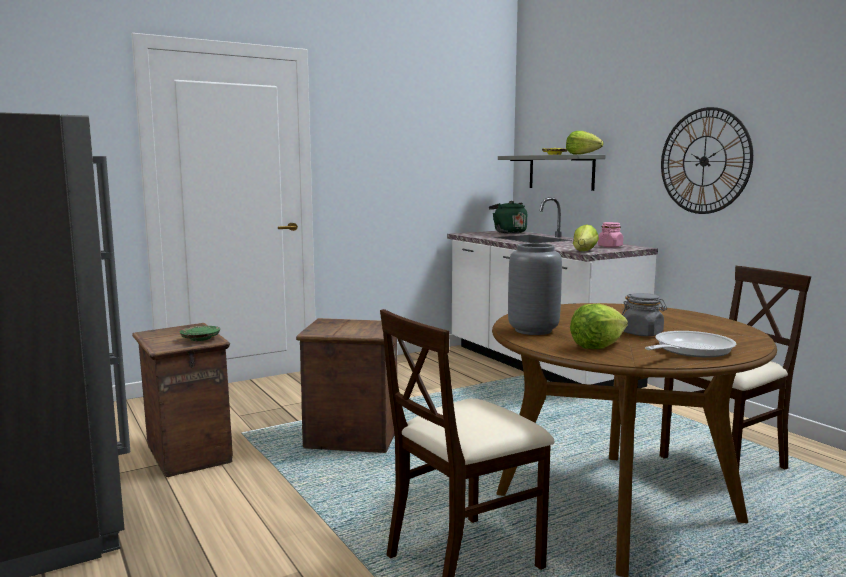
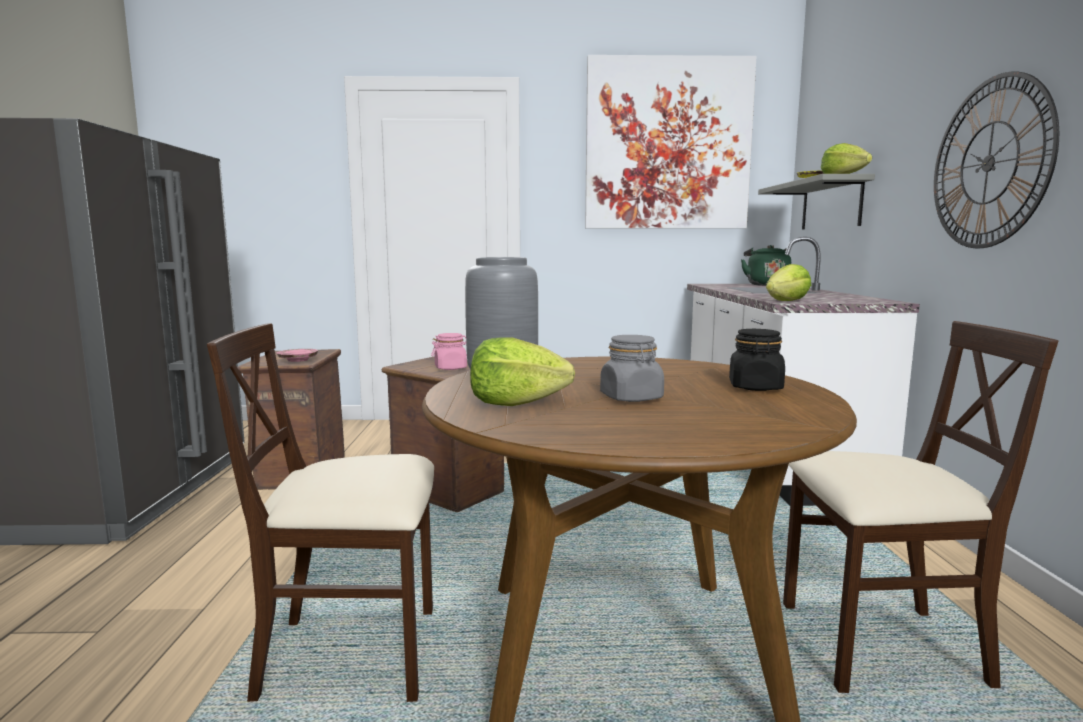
camera: 30 degrees right, 0 degrees up
(200, 339) = (297, 360): green plate -> pink plate
(428, 116) = (667, 145): none -> picture
(610, 246) = (847, 299): pink jar -> pink jar (451, 368)
(678, 318) = (755, 387): none -> black jar
(689, 350) = (627, 426): frying pan -> none

